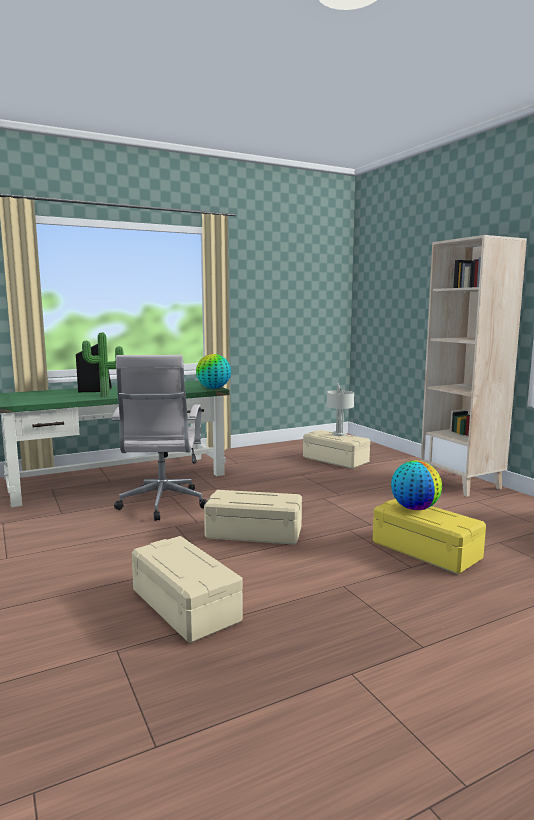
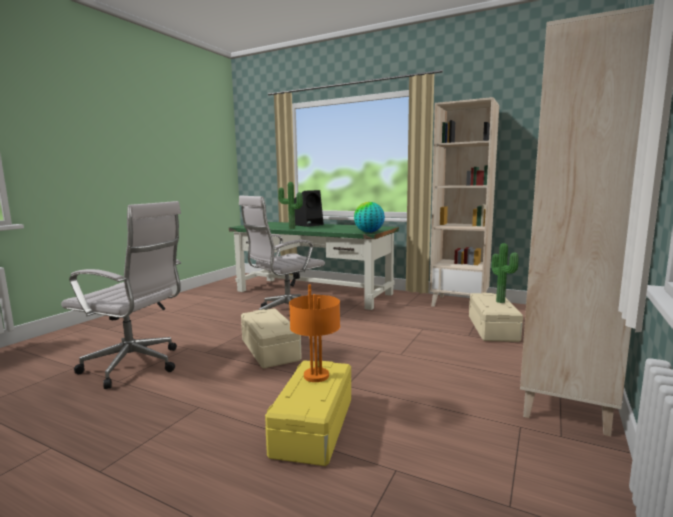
camera: 55 degrees right, 0 degrees up
(186, 605) = (136, 366): beige storage box -> white office chair
(269, 450) = (460, 303): none -> beige bookcase
(339, 434) = (501, 301): grey table lamp -> potted plant
(415, 508) = (317, 376): globe -> orange table lamp

